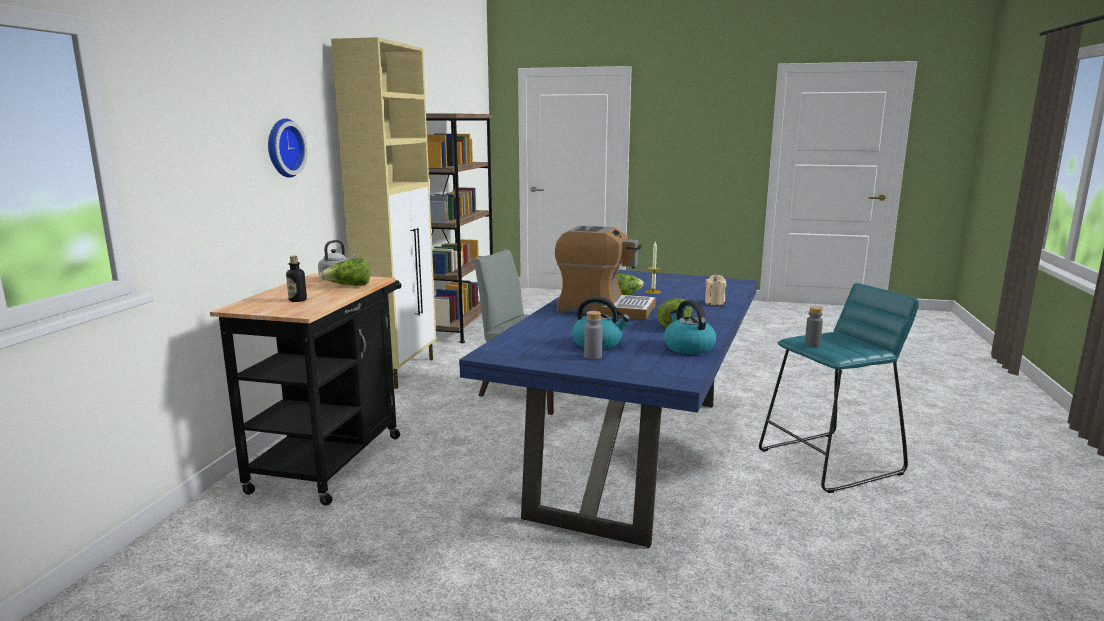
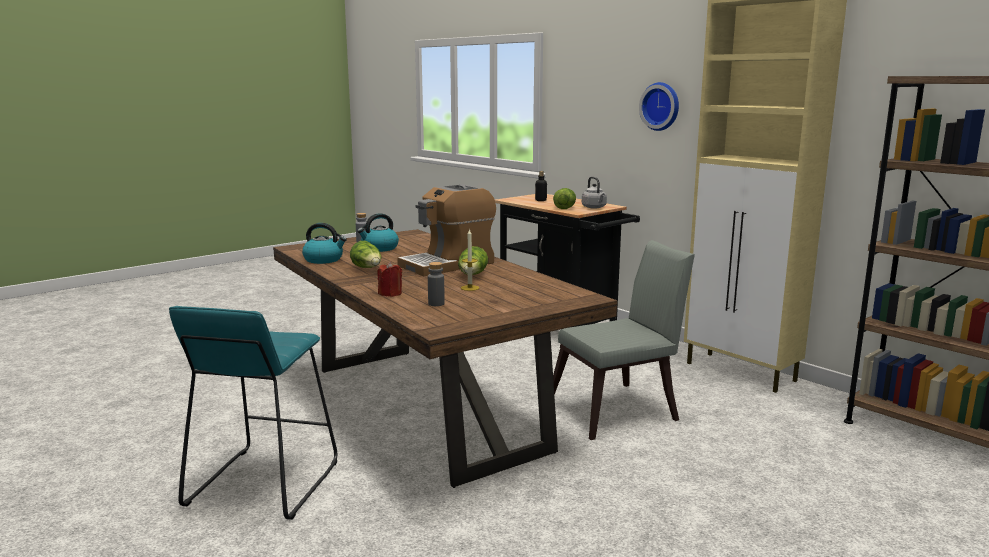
camera: 125 degrees right, 0 degrees up
(632, 453) = (427, 408): blue dining table -> brown dining table
(714, 303) = (390, 294): beige candle -> red candle
(812, 344) = (278, 334): grey bottle -> grey bottle (436, 304)

